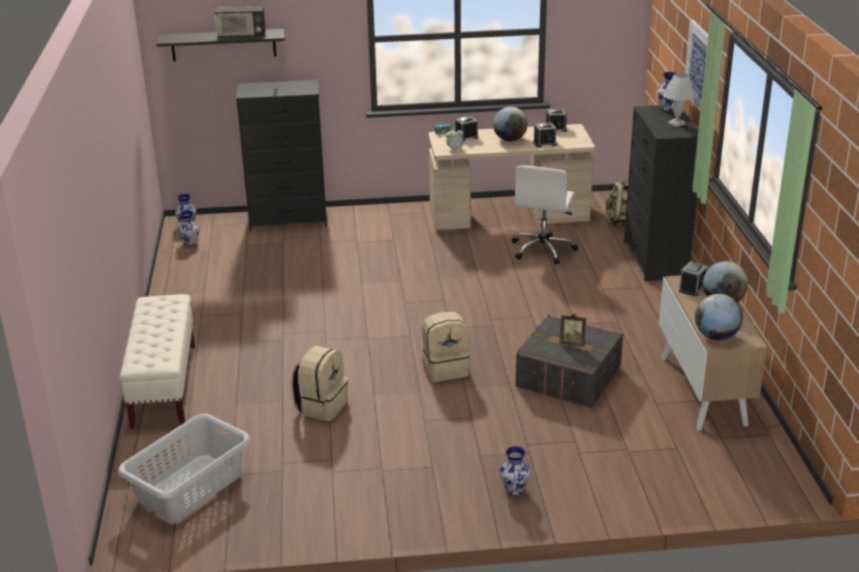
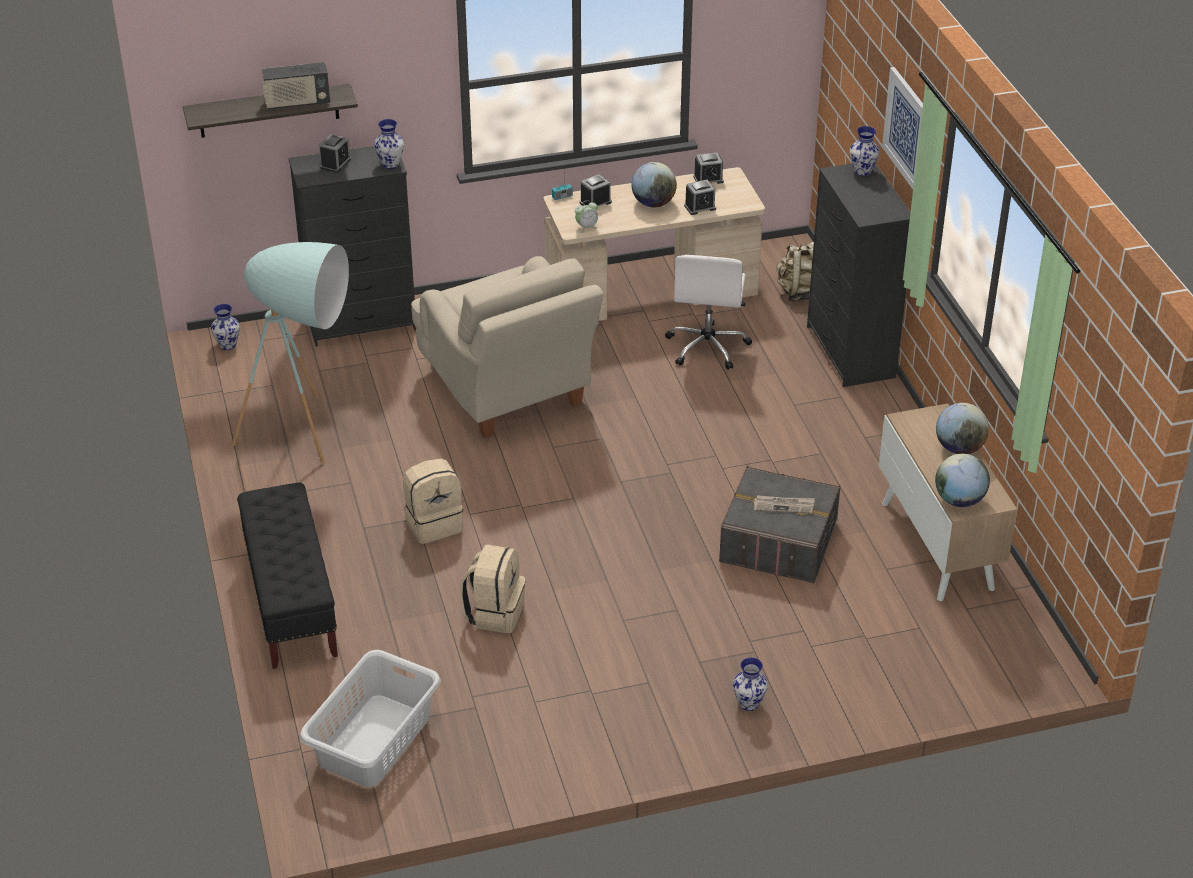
camera: 10 degrees left, 10 degrees up
(164, 386) = (291, 603): beige bench -> black bench
(190, 243) = (242, 375): vase -> vase (390, 164)
(222, 285) = (310, 440): none -> turquoise floor lamp
(381, 266) = (508, 391): none -> beige armchair
(445, 369) = (629, 544): beige backpack -> beige backpack (434, 524)
(572, 343) = (784, 506): picture frame -> newspaper
(677, 123) = (878, 197): white table lamp -> none
(692, 288) = (921, 430): alarm clock -> alarm clock (335, 163)

